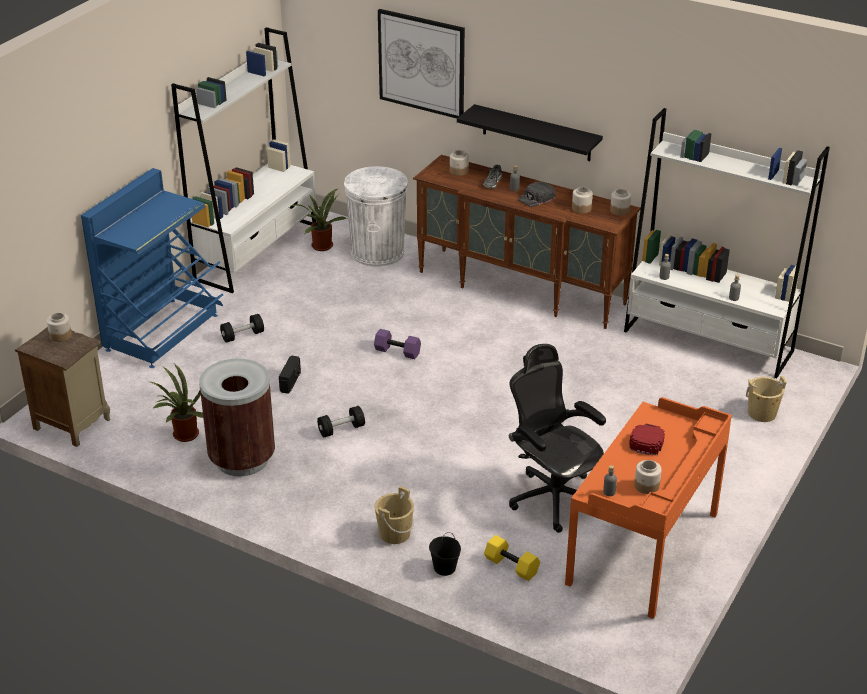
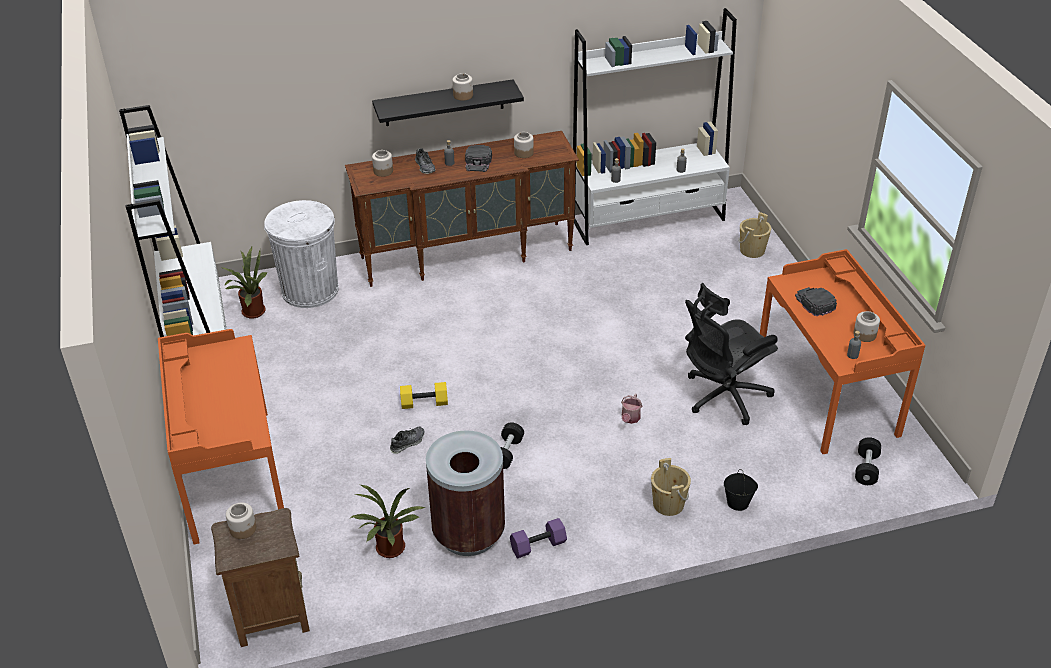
camera: 45 degrees left, 5 degrees up
(166, 334) = (230, 474): blue shoe rack -> orange desk
(242, 336) = (304, 431): black dumbbell -> black dumbbell (866, 468)
(290, 382) = (407, 443): radio -> shoe
(396, 352) = (452, 362): purple dumbbell -> purple dumbbell (538, 546)
(421, 63) = (305, 81): picture -> none
(459, 464) = (630, 419): none -> watering can
(510, 566) = (774, 468): yellow dumbbell -> yellow dumbbell (424, 403)
(552, 497) = (723, 398): office chair -> office chair turned 45 degrees counterclockwise
(620, 210) = (552, 140): jar -> jar (463, 95)
(647, 440) = (814, 302): red cap -> black cap

